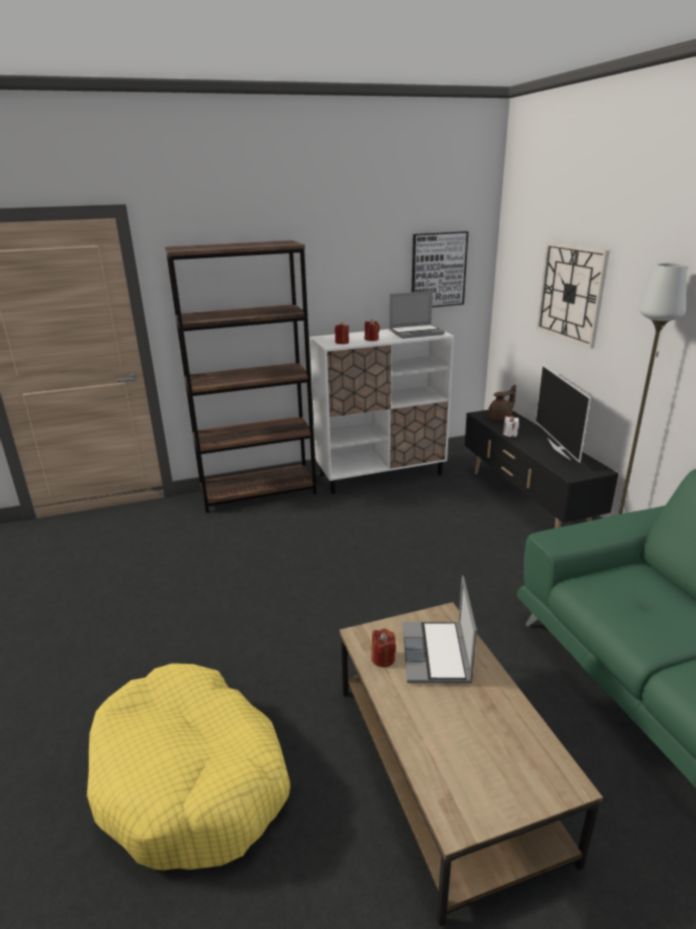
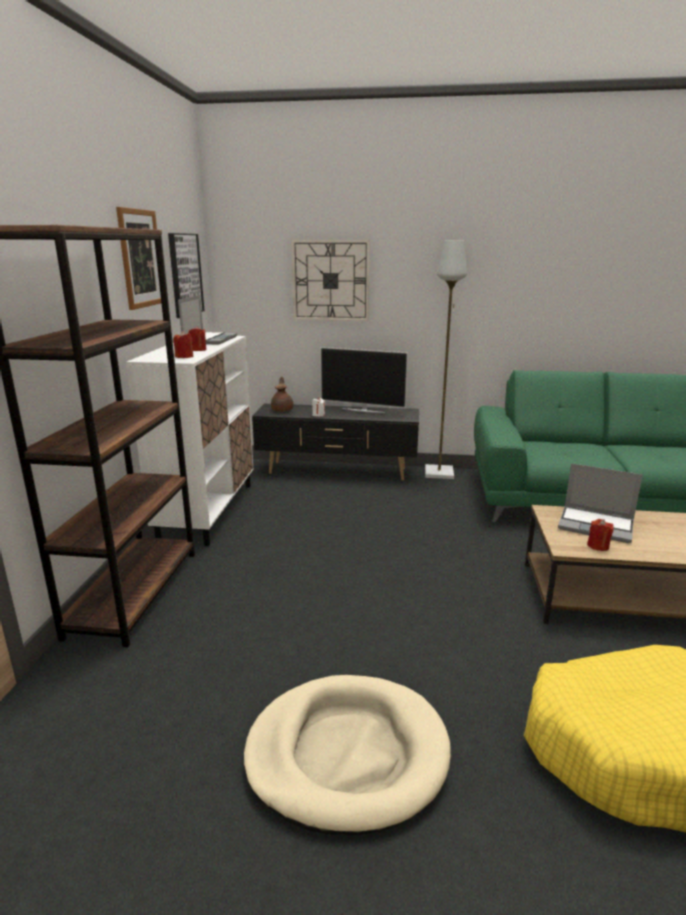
camera: 65 degrees left, 5 degrees down
(143, 619) = (347, 754): none -> beige dog bed
(358, 258) = (141, 258): none -> picture

